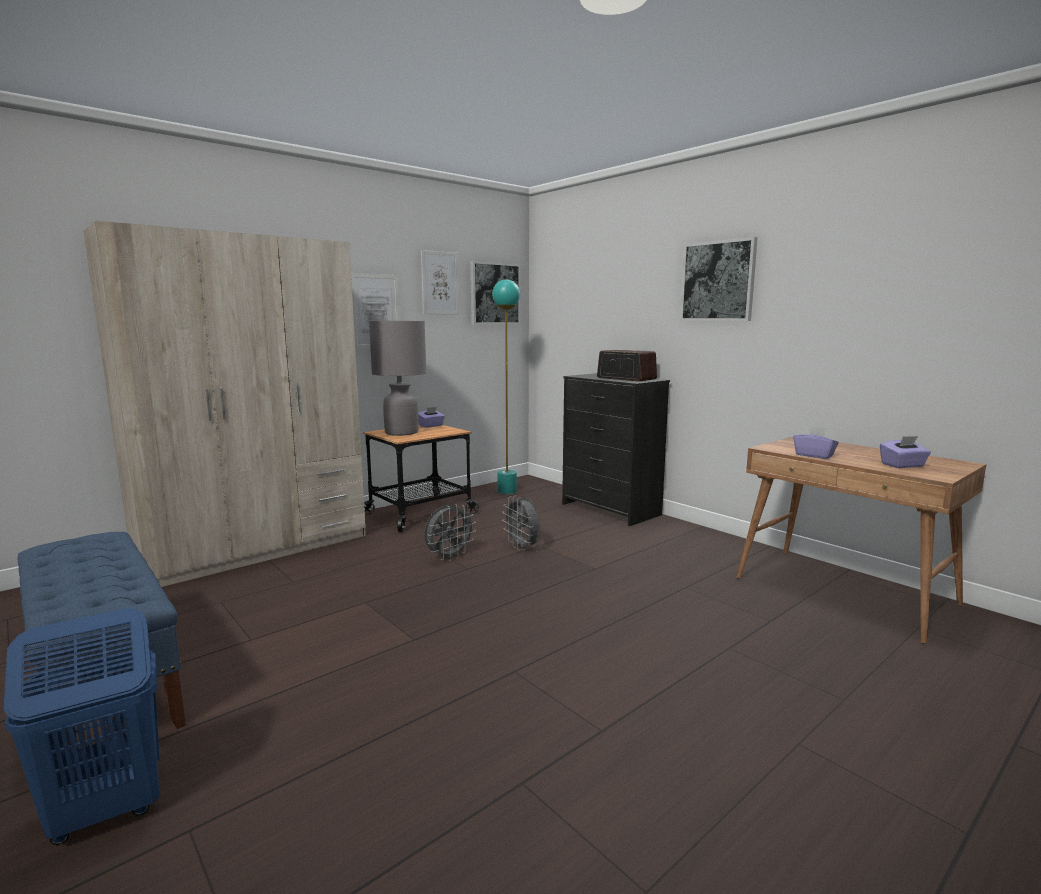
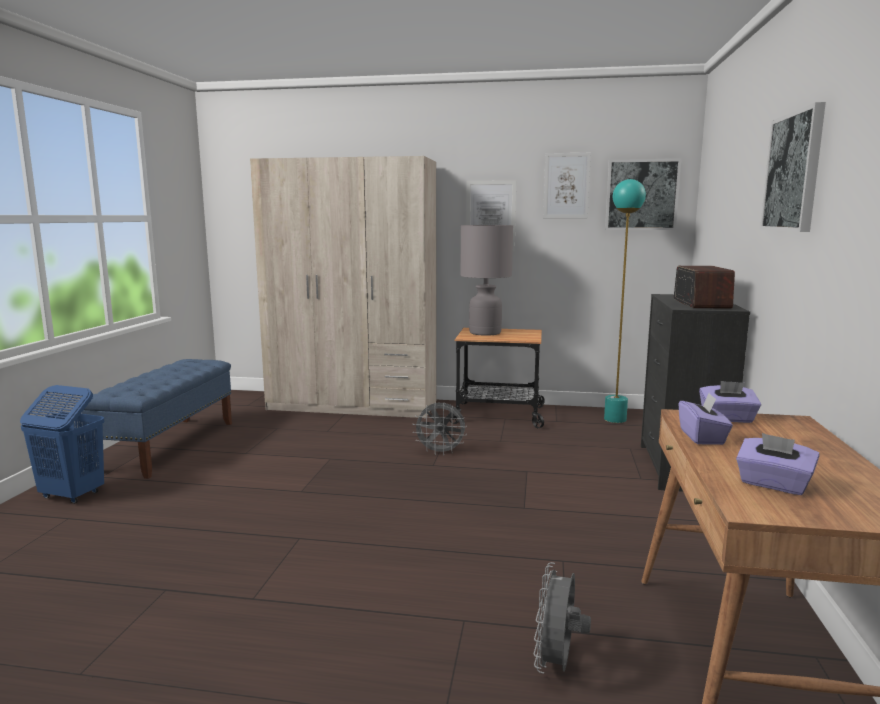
camera: 50 degrees right, 0 degrees up
(431, 426) = (527, 331): purple tissue box -> purple tissue box (727, 418)
(522, 547) = (509, 467): grey fan -> grey fan (557, 664)

